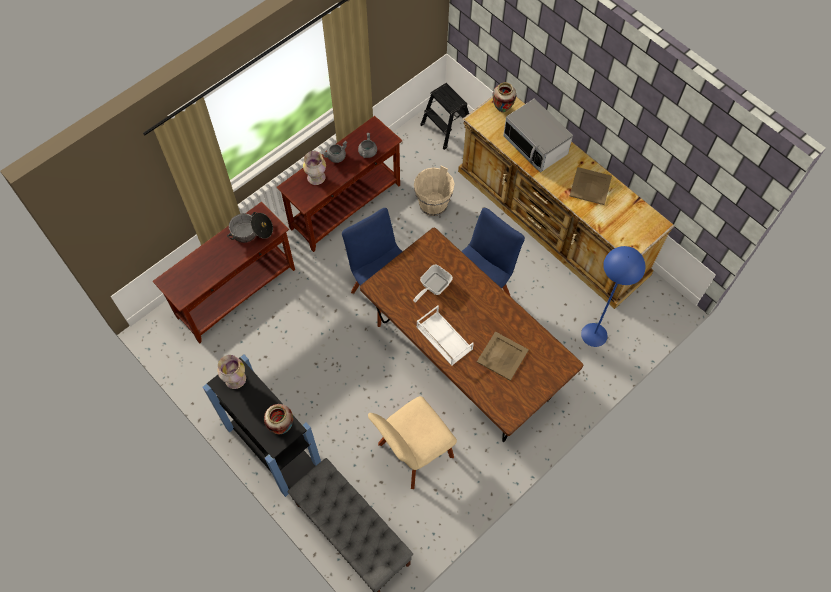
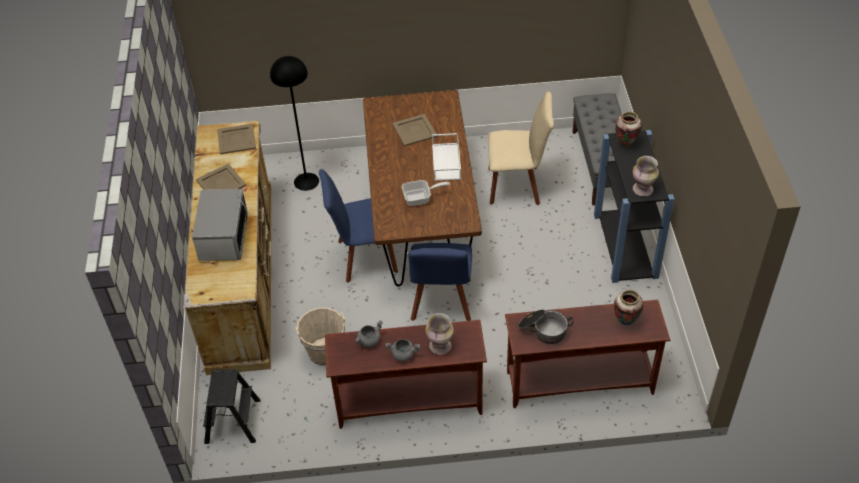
camera: 140 degrees left, 15 degrees down
(502, 109) = (211, 286): vase -> vase (625, 321)
(594, 335) = (306, 181): blue floor lamp -> black floor lamp
(626, 232) = (237, 139): none -> beige tray

